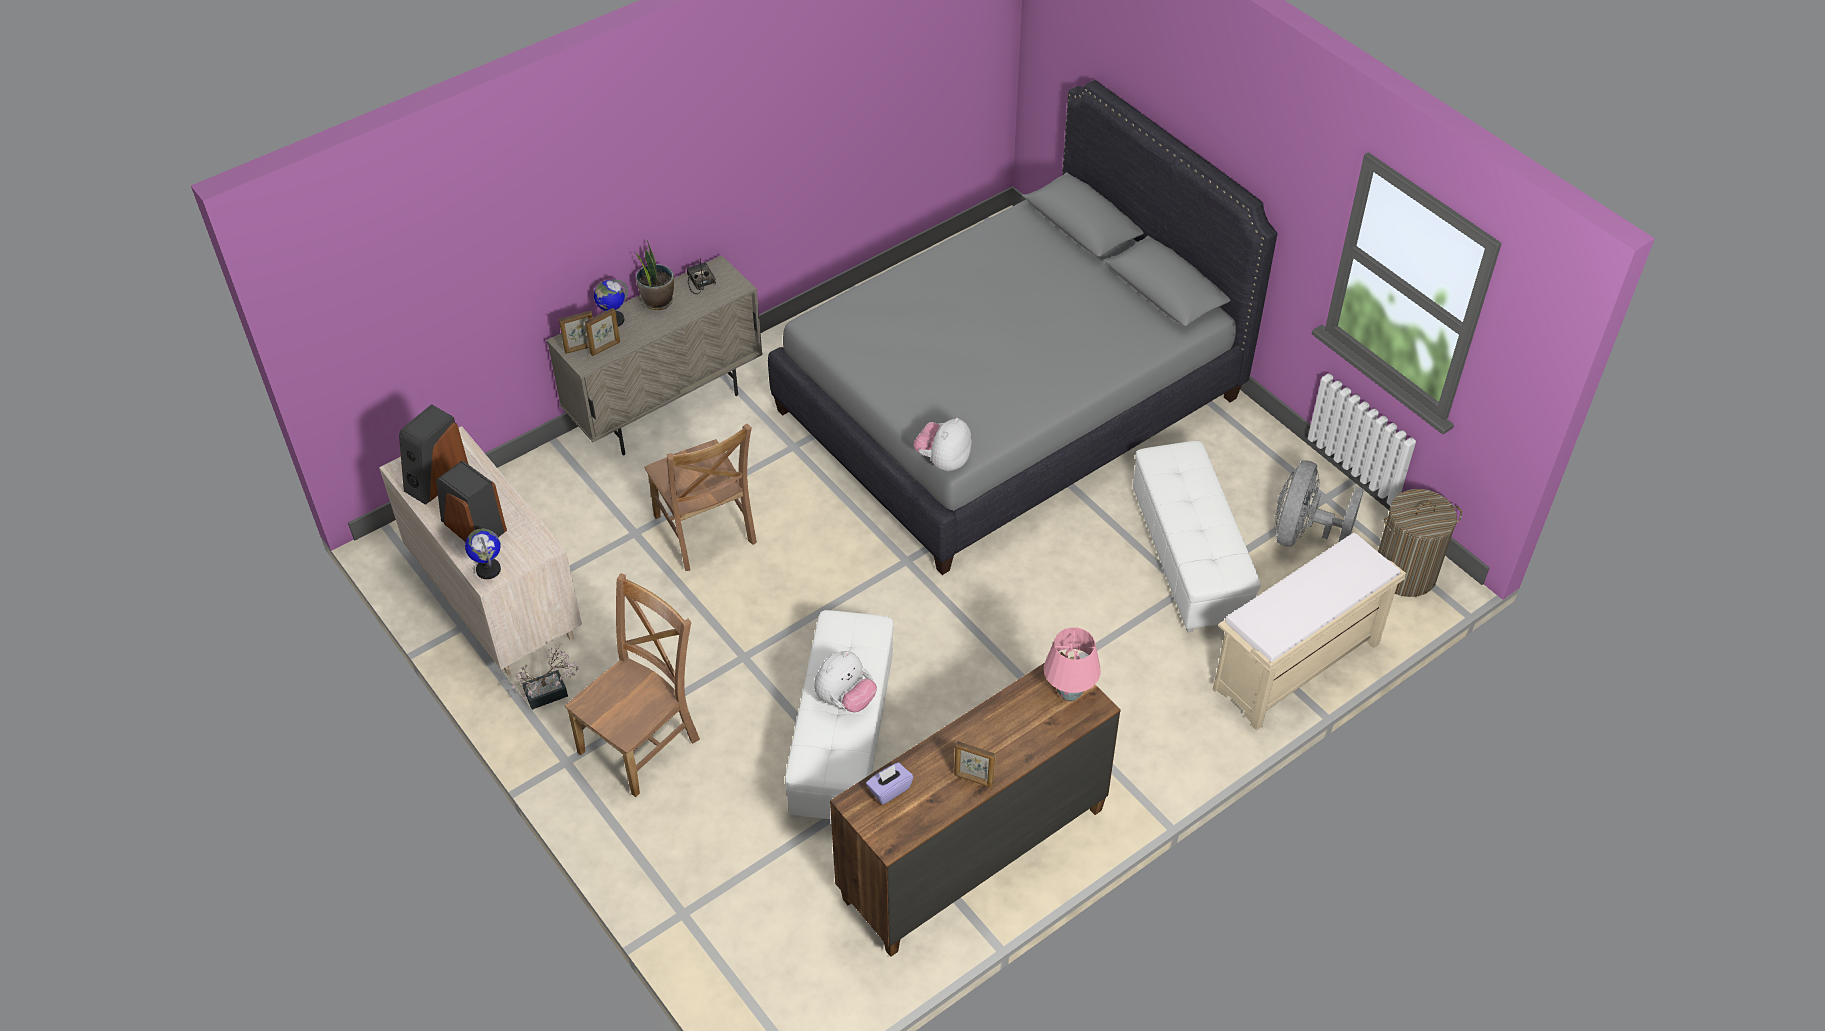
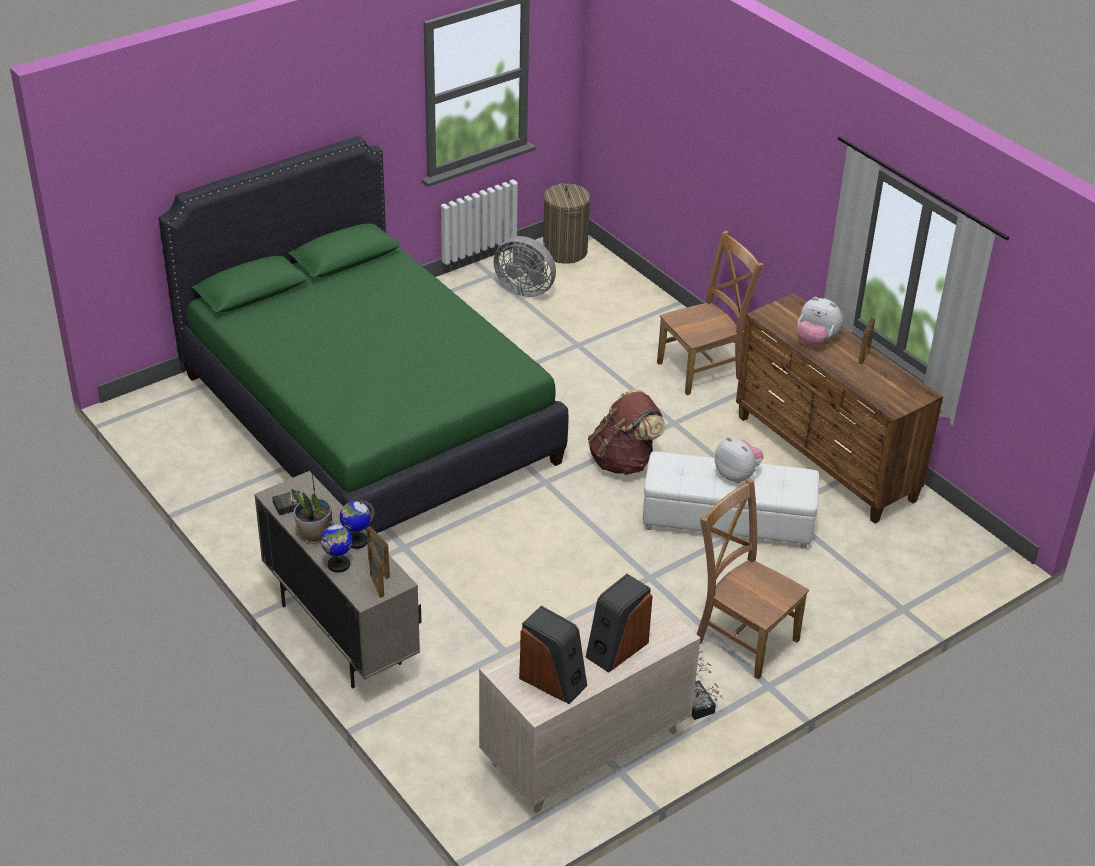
camera: 90 degrees left, 10 degrees down
(488, 569) = (669, 633): globe -> globe (356, 541)
(705, 533) = (507, 603): brown chair -> brown chair (703, 369)
(889, 789) = (880, 393): purple tissue box -> none
(943, 461) = (532, 377): plush toy -> plush toy (816, 340)
(950, 635) = (624, 461): none -> brown backpack
(1008, 403) = (368, 418): grey bed -> green bed
(1068, 694) = (784, 312): pink table lamp -> none
(1190, 557) = (546, 339): white ottoman -> none
(1295, 668) = (650, 305): beige bench -> none

